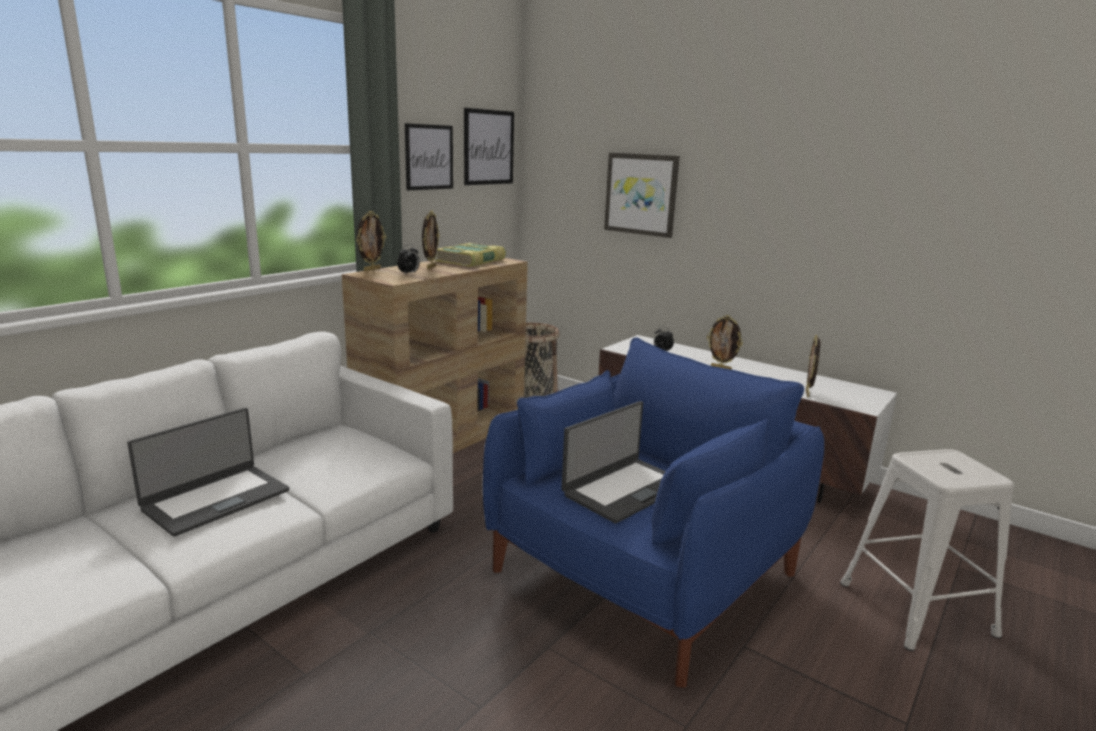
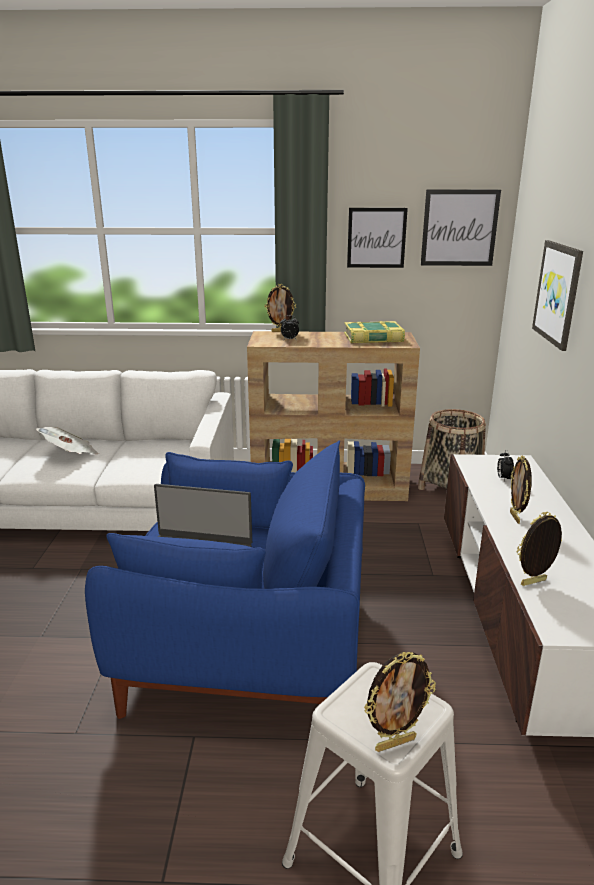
camera: 55 degrees right, 5 degrees up
(215, 499) = (71, 454): laptop -> newspaper
(430, 267) = (323, 338): picture frame -> picture frame (395, 743)

